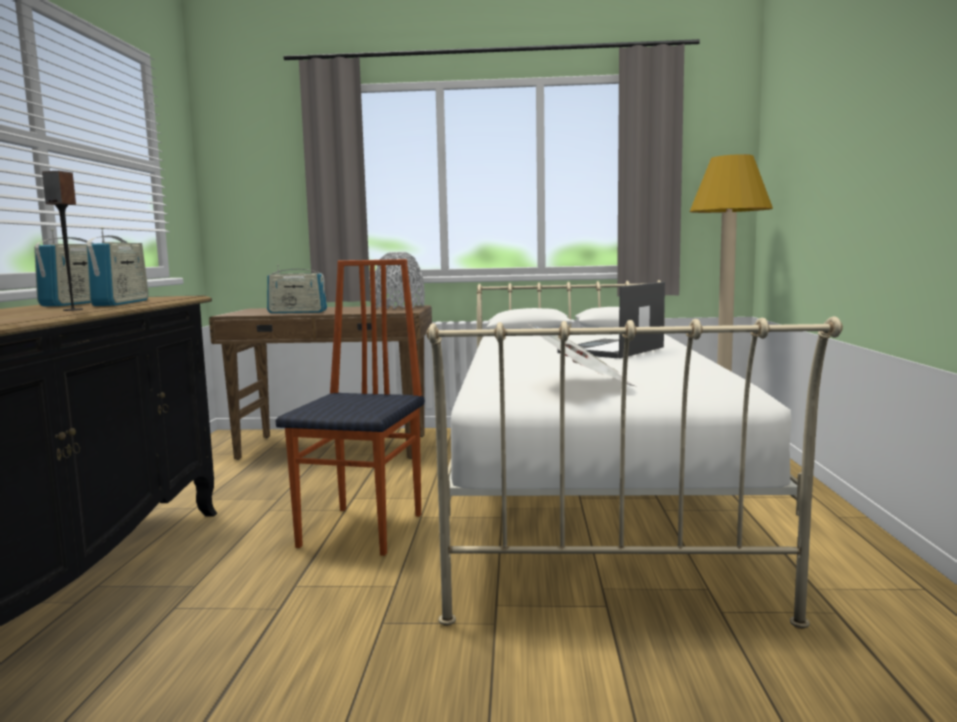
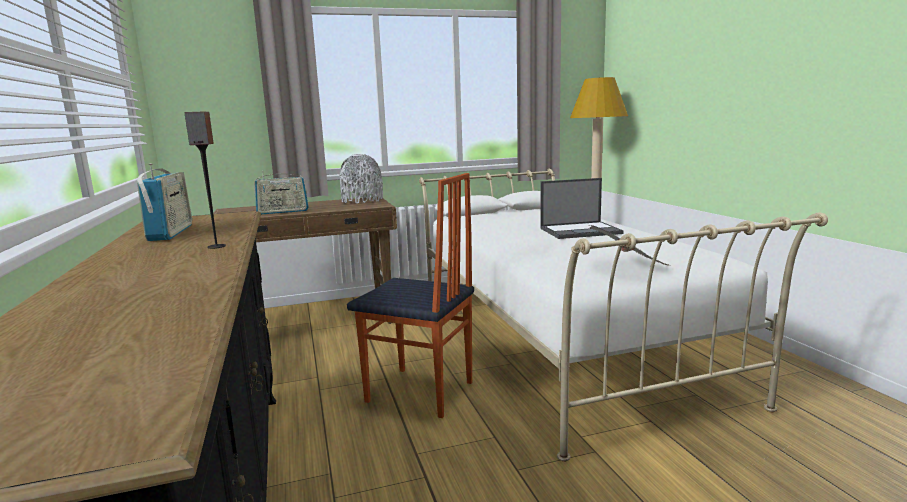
camera: 20 degrees left, 5 degrees up
(121, 303) = (221, 230): radio -> none
(364, 530) = (420, 393): chair -> chair turned 120 degrees clockwise
(611, 350) = (581, 231): laptop -> laptop turned 120 degrees counterclockwise

